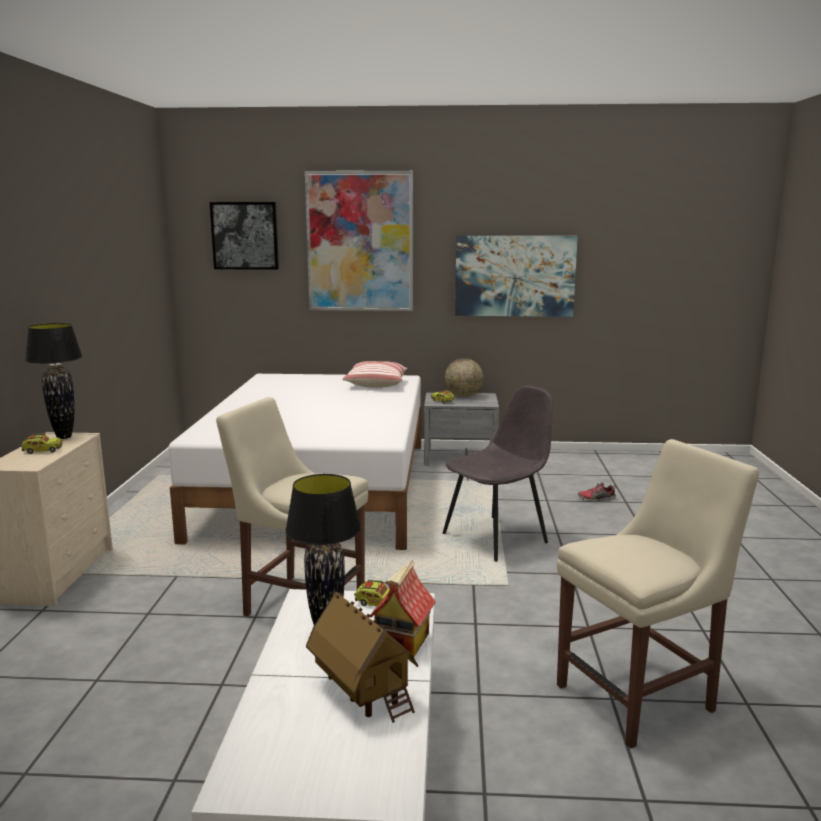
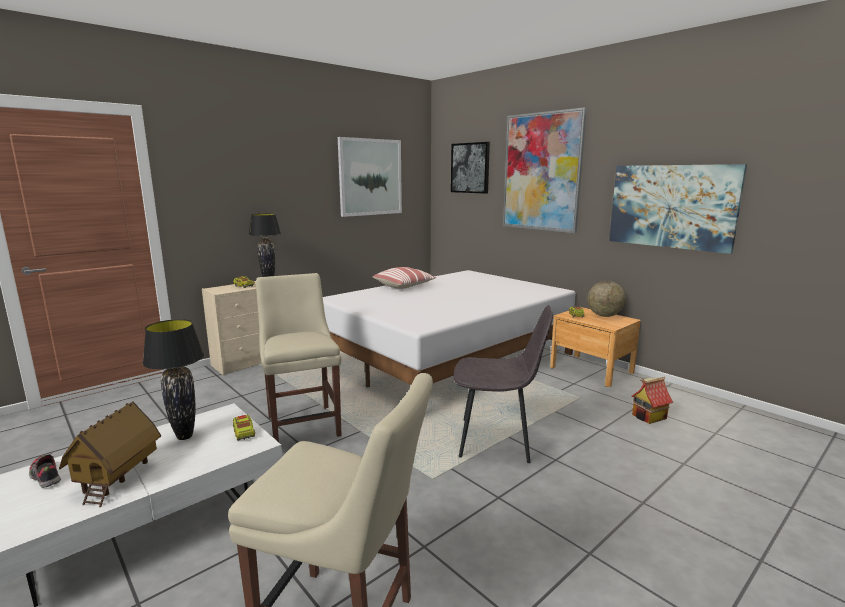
camera: 45 degrees right, 0 degrees up
(120, 253) = (370, 177): none -> picture
(376, 384) = (522, 290): pillow -> pillow (404, 286)
(403, 642) = (196, 463): toy house -> toy house (649, 417)
(460, 456) = (591, 370): grey nightstand -> brown nightstand
(596, 499) = (654, 448): shoe -> shoe (45, 476)

